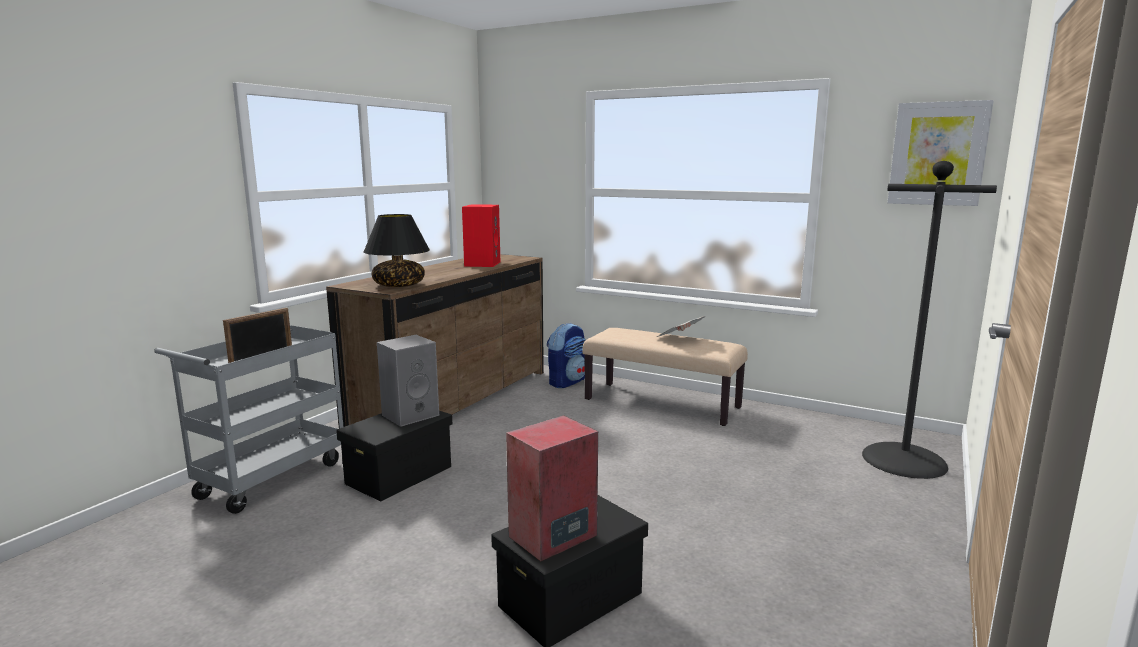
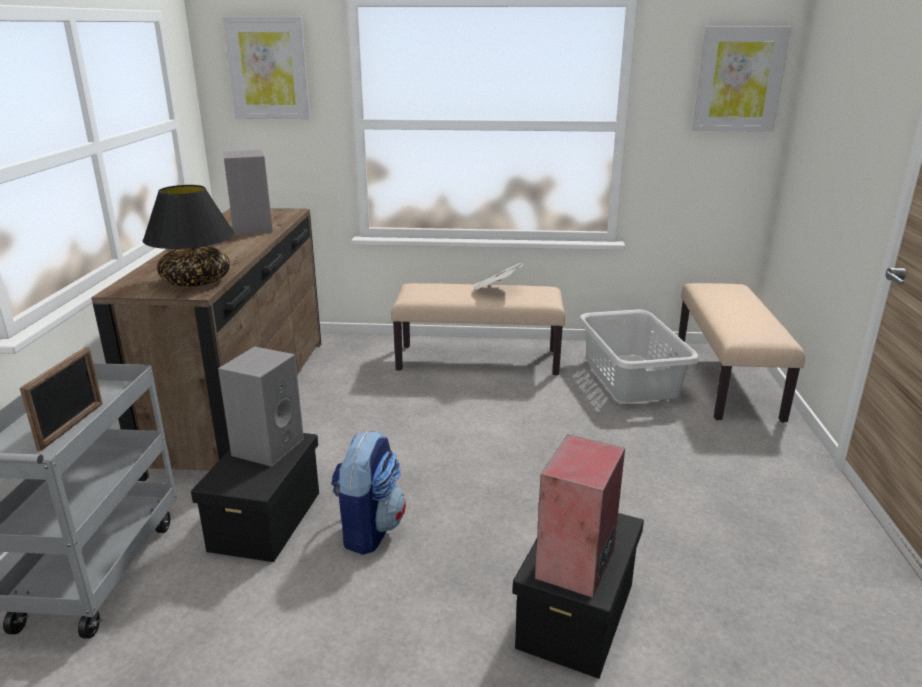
camera: 25 degrees left, 10 degrees up
(482, 264) = (251, 228): red speaker -> grey speaker
(528, 148) = (268, 69): none -> picture
(567, 382) = (357, 351): backpack -> backpack (369, 529)
(796, 440) = (630, 378): none -> grey laundry basket
(904, 460) = (727, 380): black clothes rack -> beige bench

